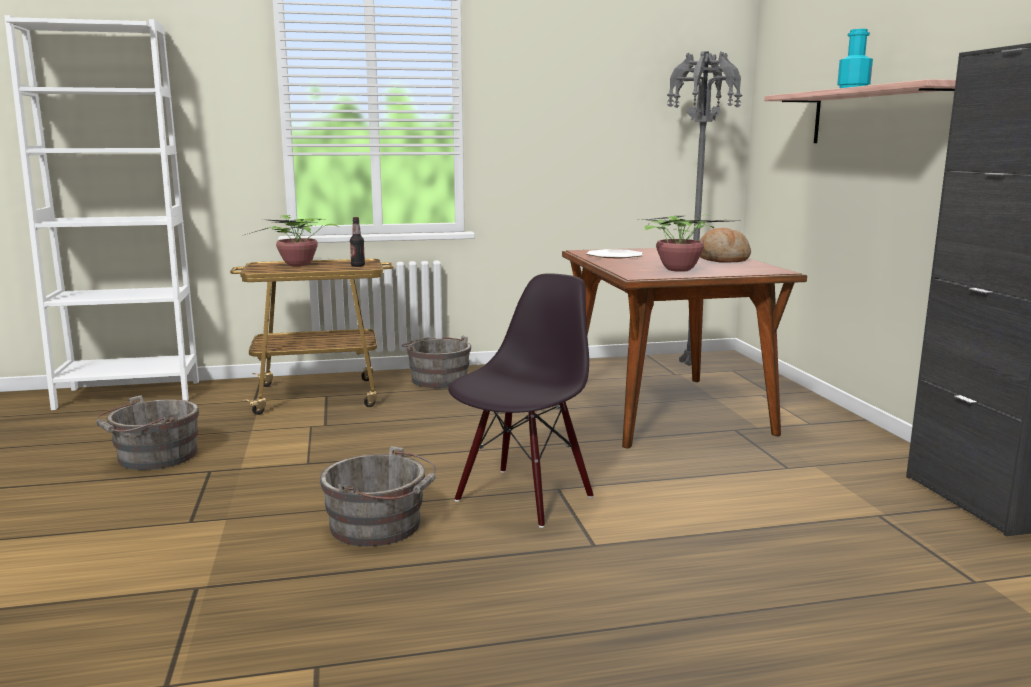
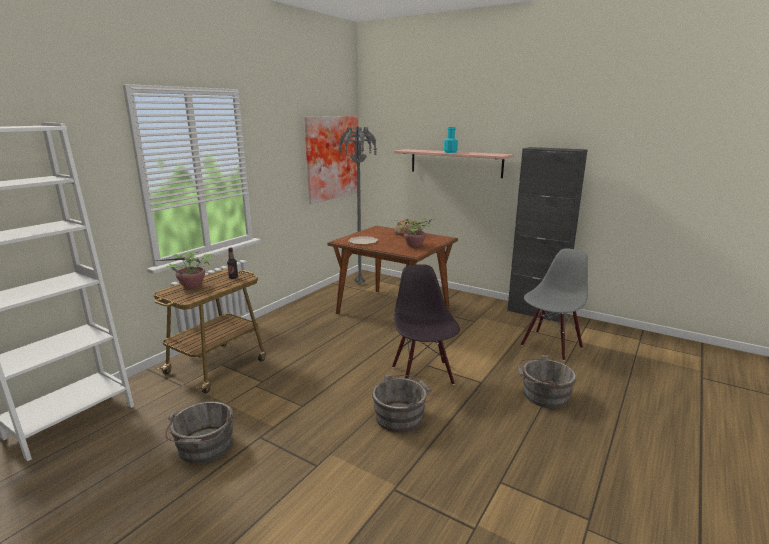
camera: 45 degrees left, 5 degrees up
(437, 379) = (262, 330): grey bucket -> grey bucket (542, 395)
(666, 116) = (331, 158): none -> picture
(881, 560) = (550, 345): none -> grey chair

